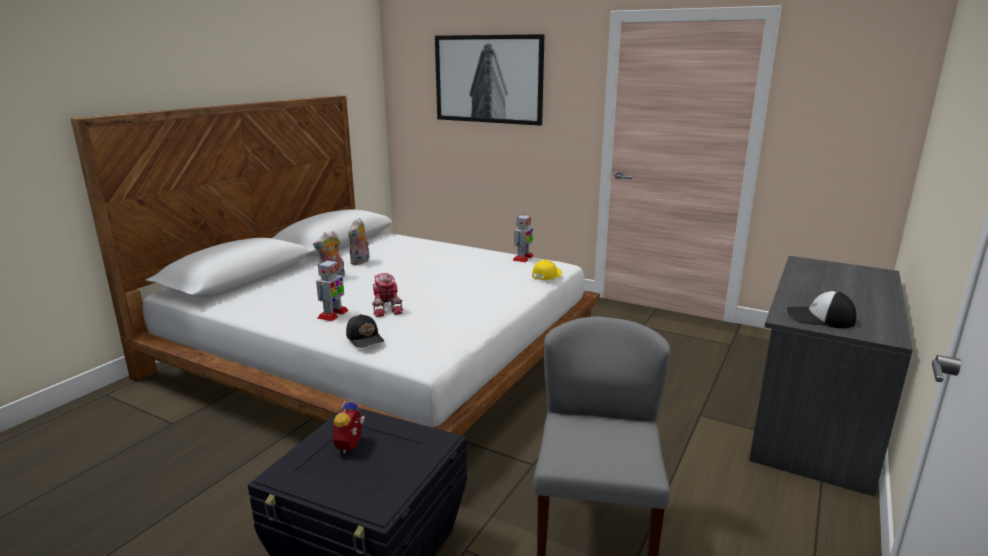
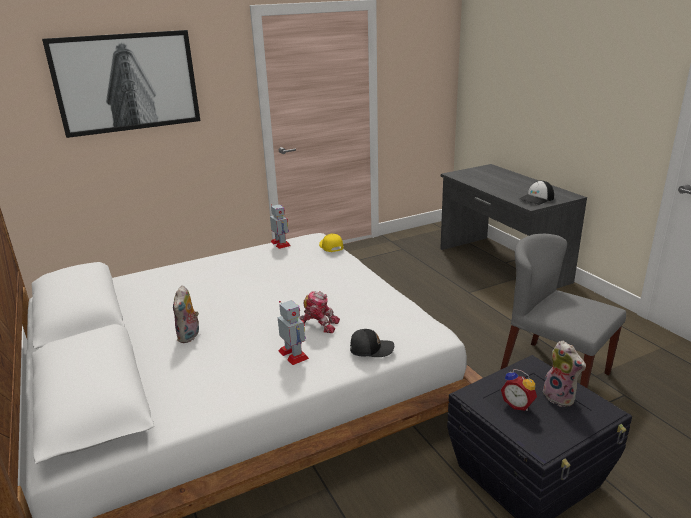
camera: 55 degrees left, 5 degrees up
(360, 262) = (169, 312): plush toy -> plush toy (561, 397)

